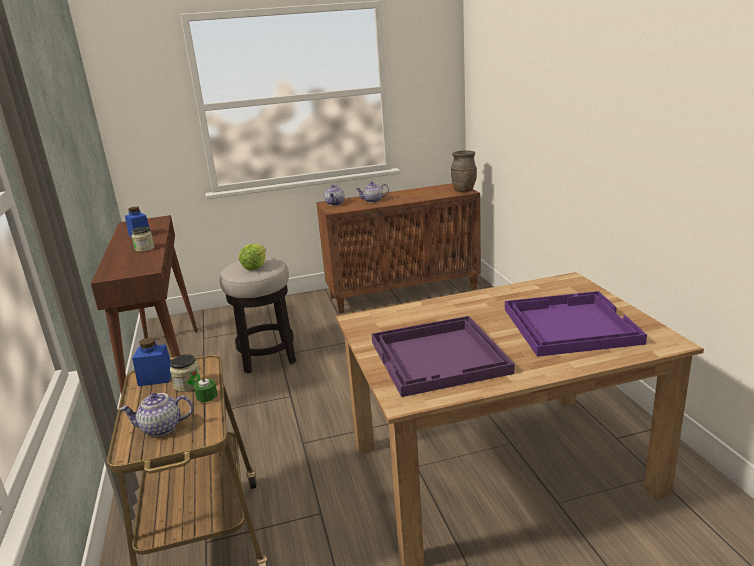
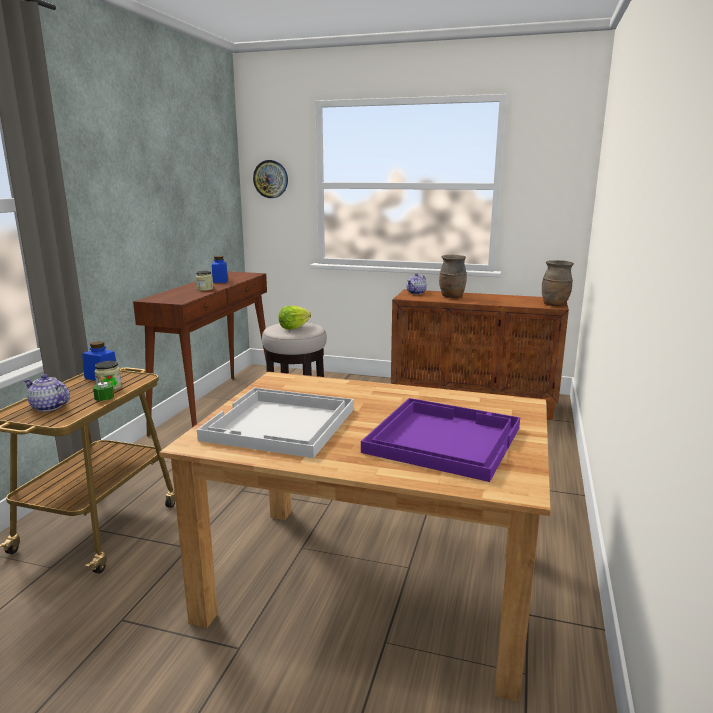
camera: 30 degrees right, 5 degrees down
(137, 107) = (271, 179): none -> wall clock
(373, 201) = (452, 297): teapot -> brown vase
(440, 357) = (281, 424): purple tray -> white tray

